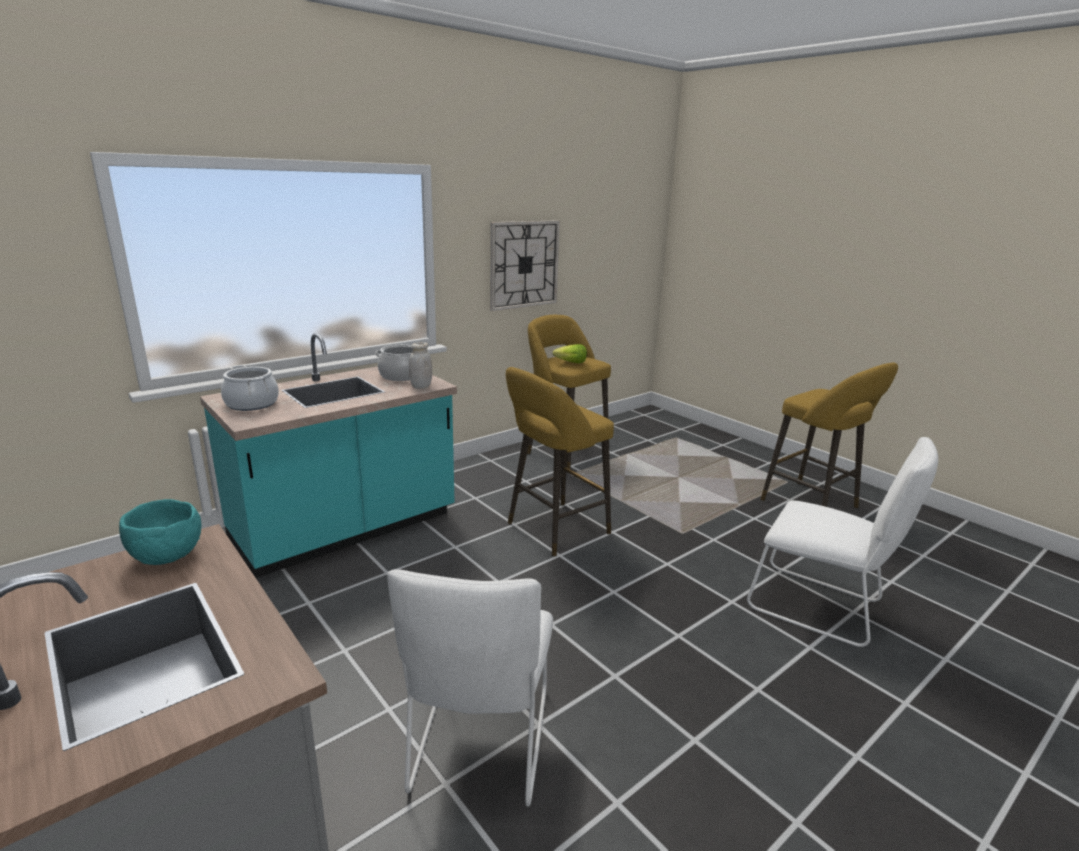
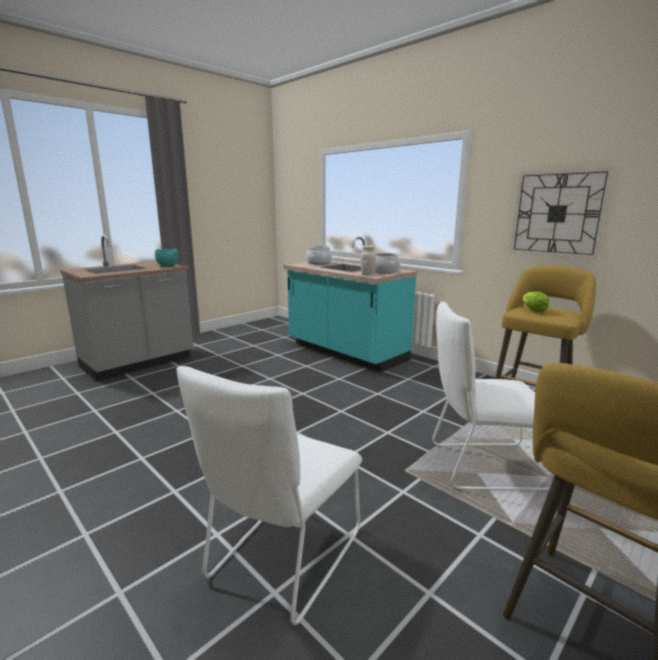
camera: 85 degrees right, 5 degrees down
(479, 747) = (169, 398): white chair -> white chair (482, 466)
(553, 530) = (377, 407): yellow stool -> none

